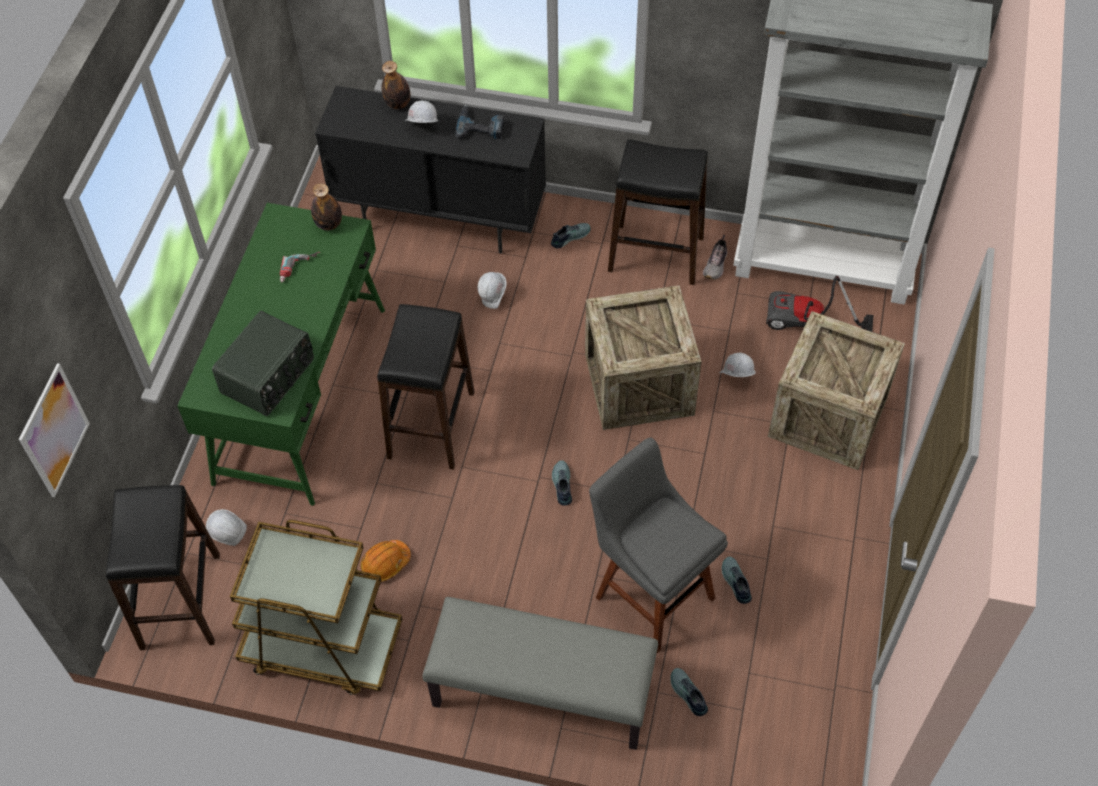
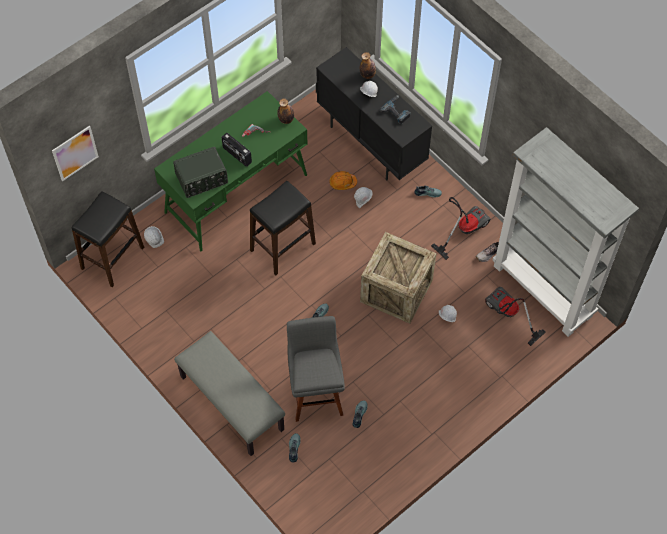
camera: 35 degrees right, 5 degrees up
(295, 313) = (237, 155): none -> radio
(322, 646) = (155, 318): brown cart -> none
(385, 564) = (210, 299): orange hard hat -> orange hard hat (342, 183)
(656, 254) = (463, 229): black stool -> vacuum cleaner
(828, 417) = (474, 367): crate -> none

